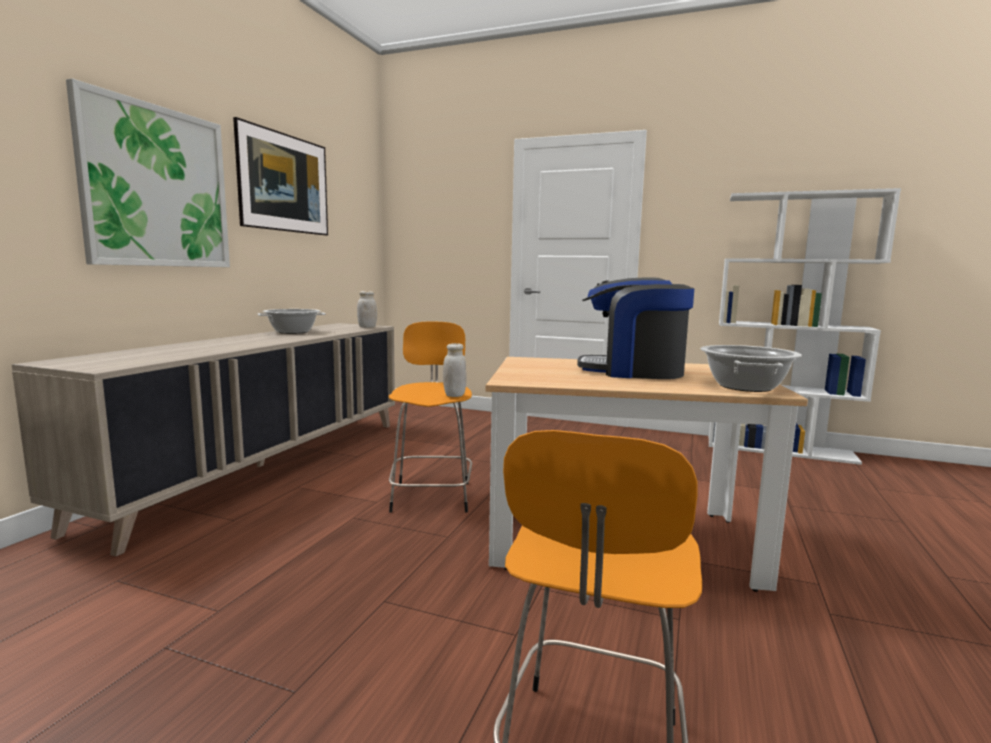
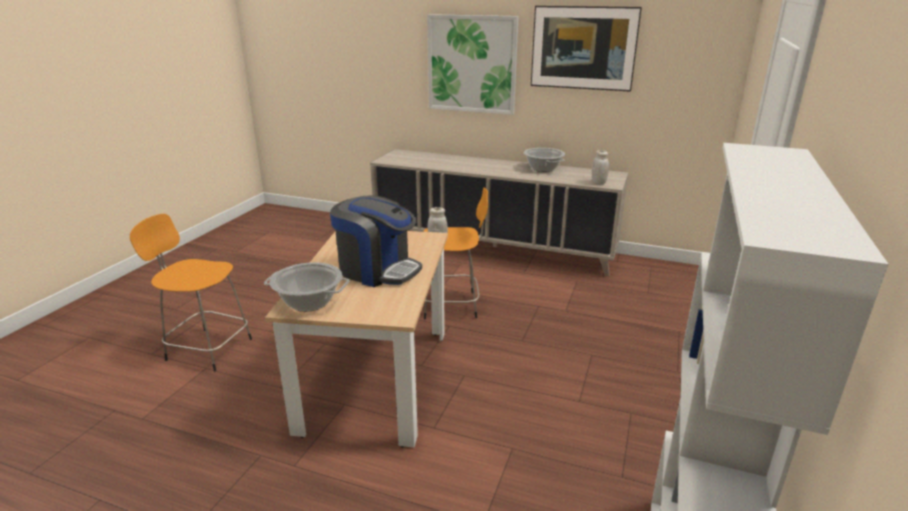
camera: 90 degrees right, 15 degrees up
(633, 371) = (377, 270): coffee machine -> coffee machine turned 105 degrees clockwise

